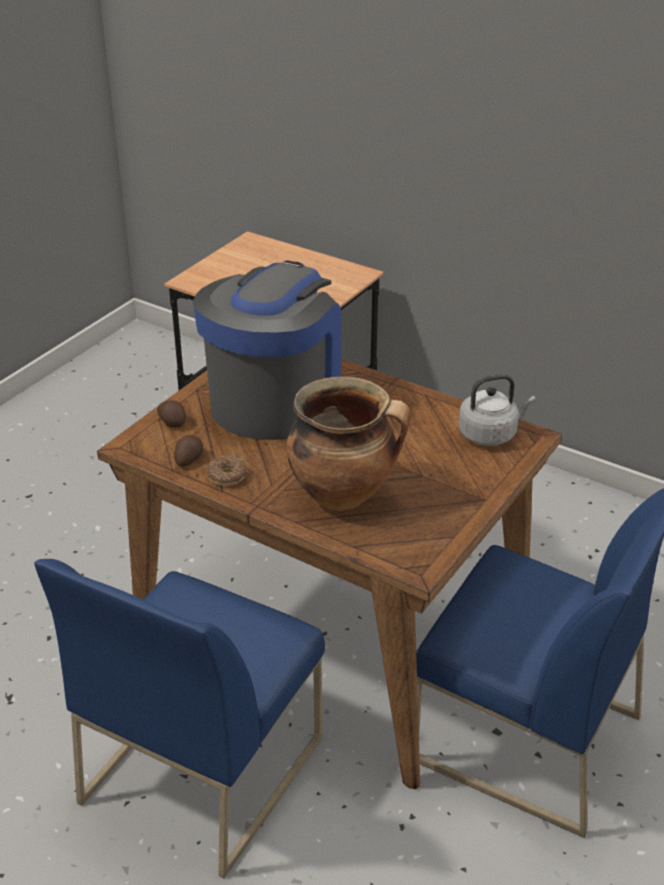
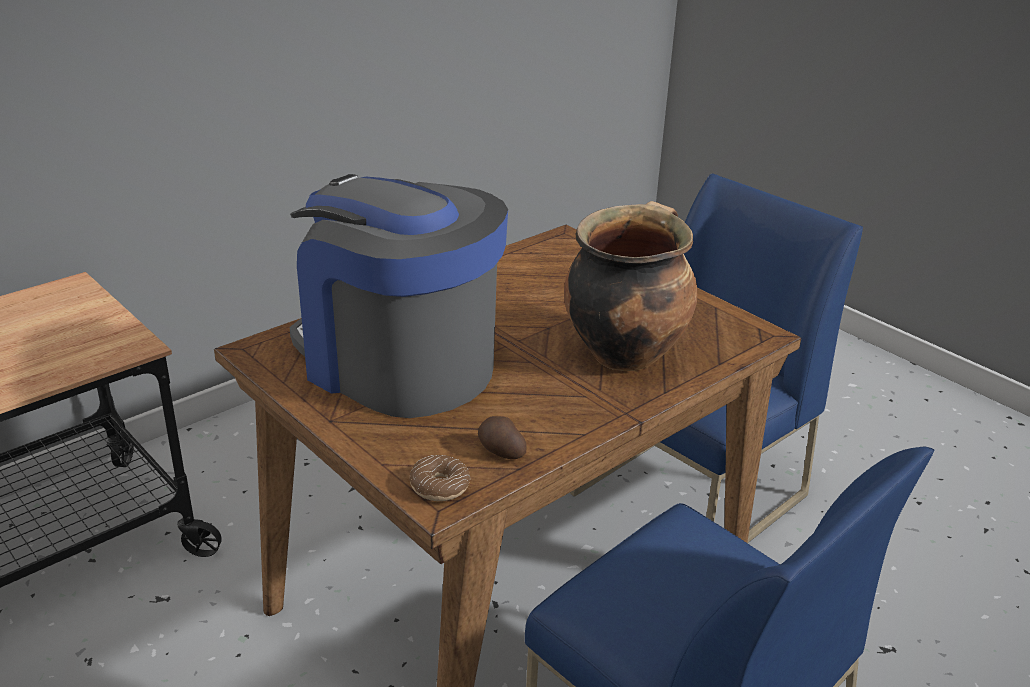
camera: 75 degrees left, 5 degrees down
(172, 422) = (400, 452): potato -> none
(227, 476) = (554, 425): donut -> donut (439, 486)
(490, 434) = (551, 254): grey kettle -> none

